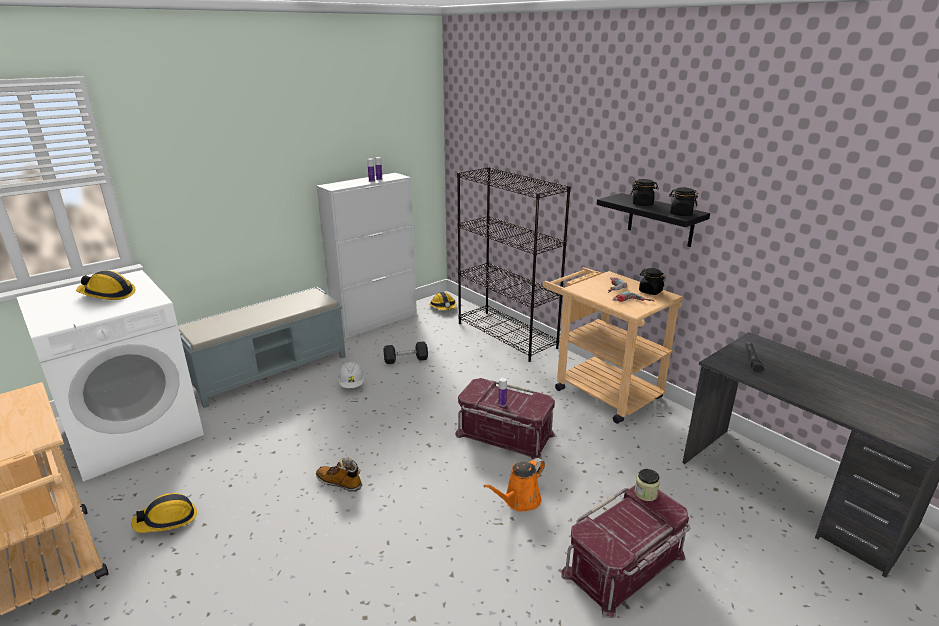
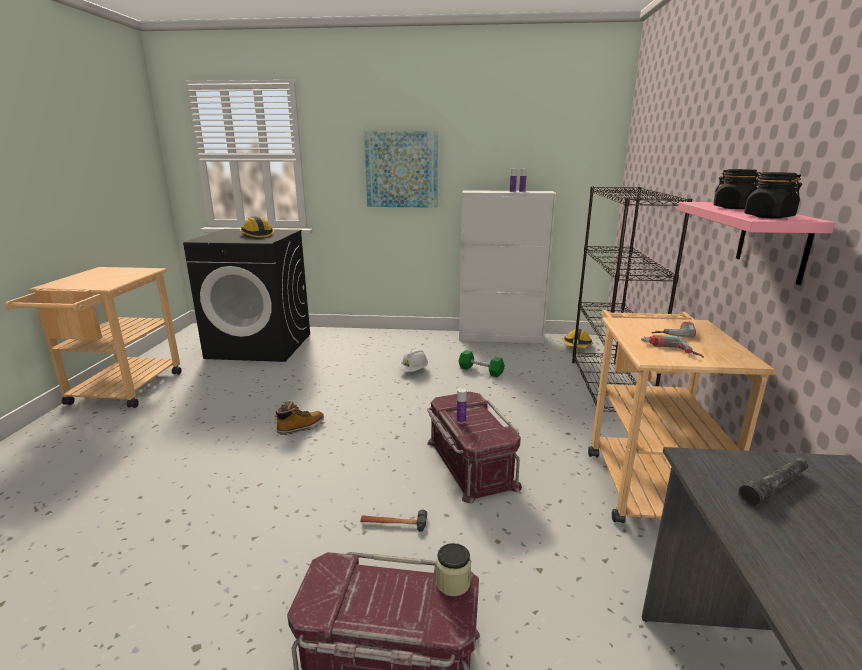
camera: 45 degrees right, 5 degrees down
(134, 432) = (261, 345): white washing machine -> black washing machine
(167, 520) = (196, 396): hard hat -> none
(247, 173) = (401, 170): none -> picture
(270, 370) = (378, 342): grey bench -> none
(339, 483) = (301, 427): boot -> boot turned 75 degrees clockwise
(406, 359) = (480, 371): grey dumbbell -> green dumbbell
(519, 501) = (393, 523): orange watering can -> hammer
(650, 291) = (725, 350): black jar -> none
(660, 220) = (772, 241): black shelf -> pink shelf

